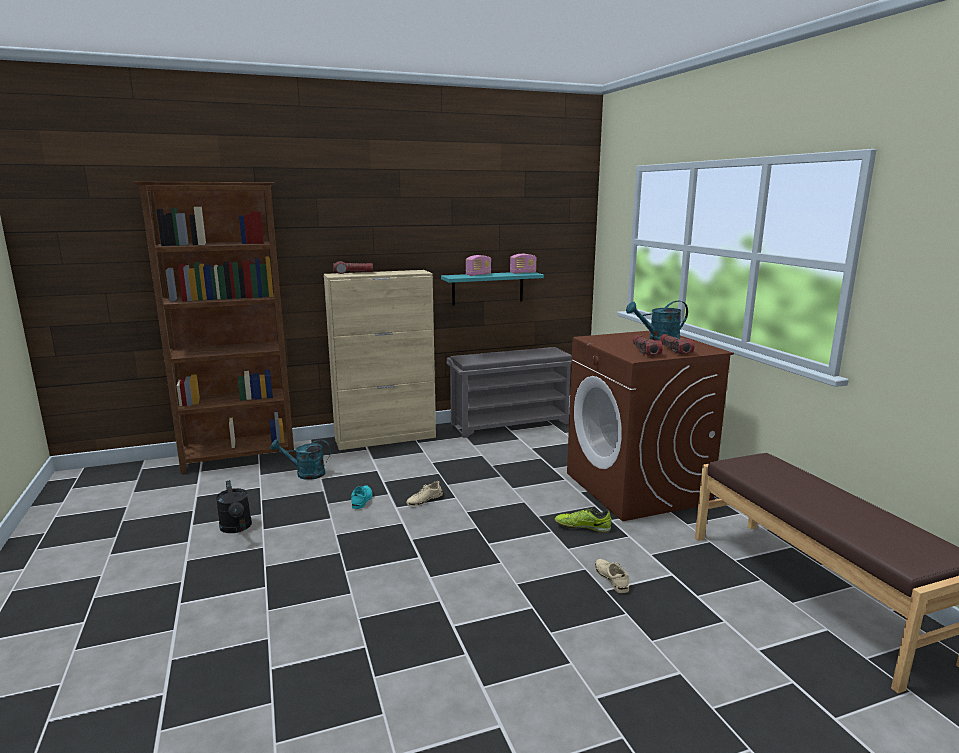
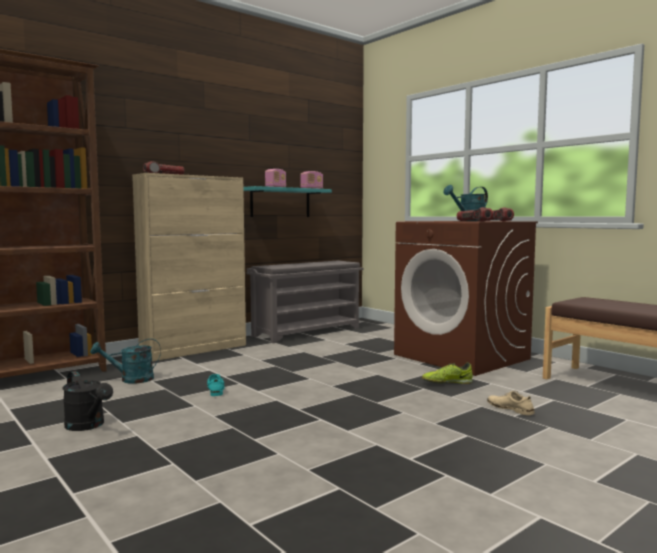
camera: 20 degrees left, 10 degrees down
(424, 499) = (281, 383): beige shoe -> none

